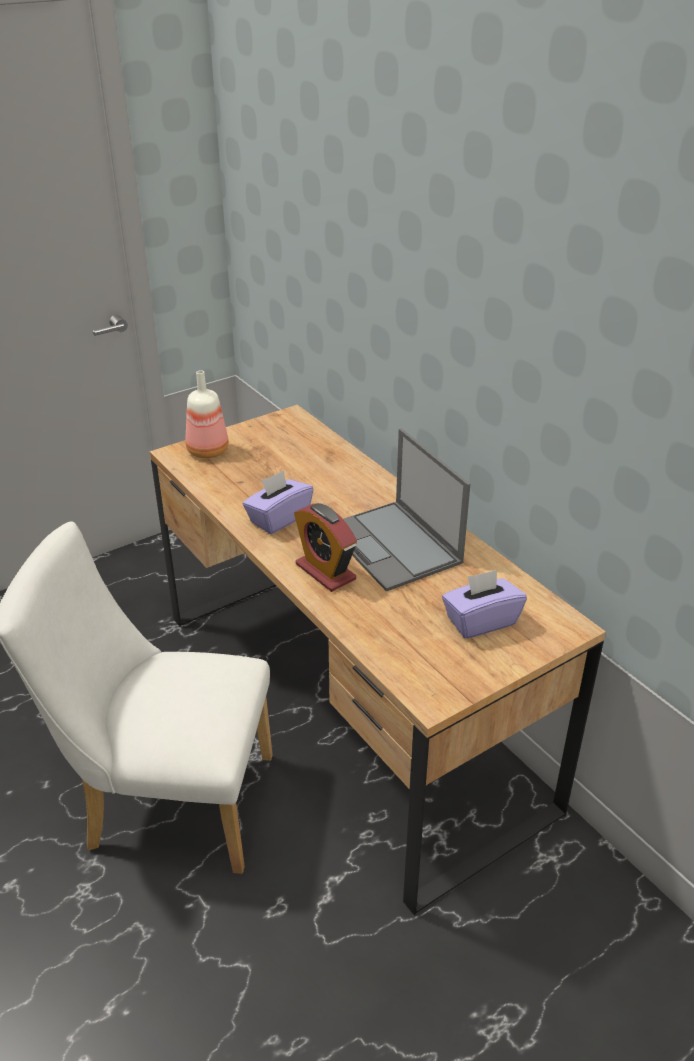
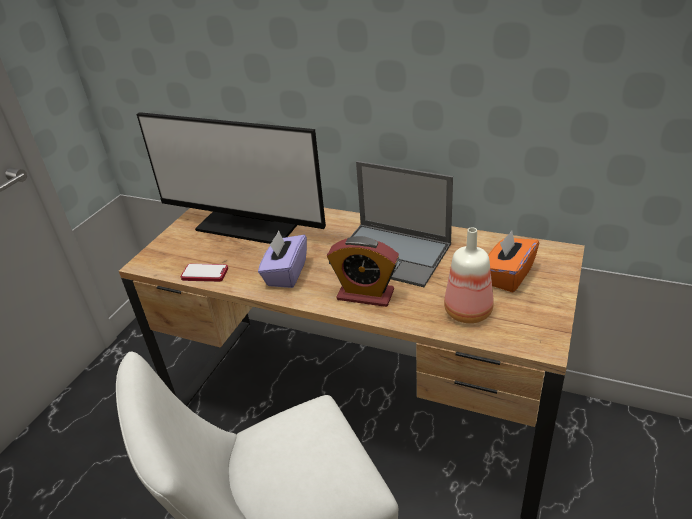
camera: 30 degrees left, 0 degrees up
(208, 452) = (173, 250): bottle -> bottle (469, 312)
(212, 486) = (205, 274): none -> phone
(298, 455) = (249, 224): none -> monitor
(480, 621) = (508, 276): purple tissue box -> orange tissue box

